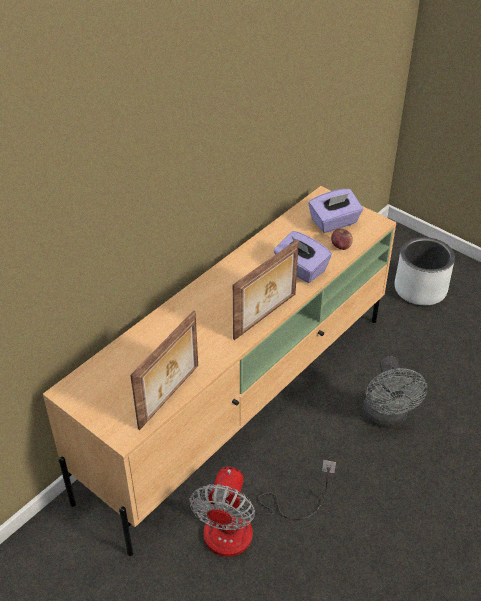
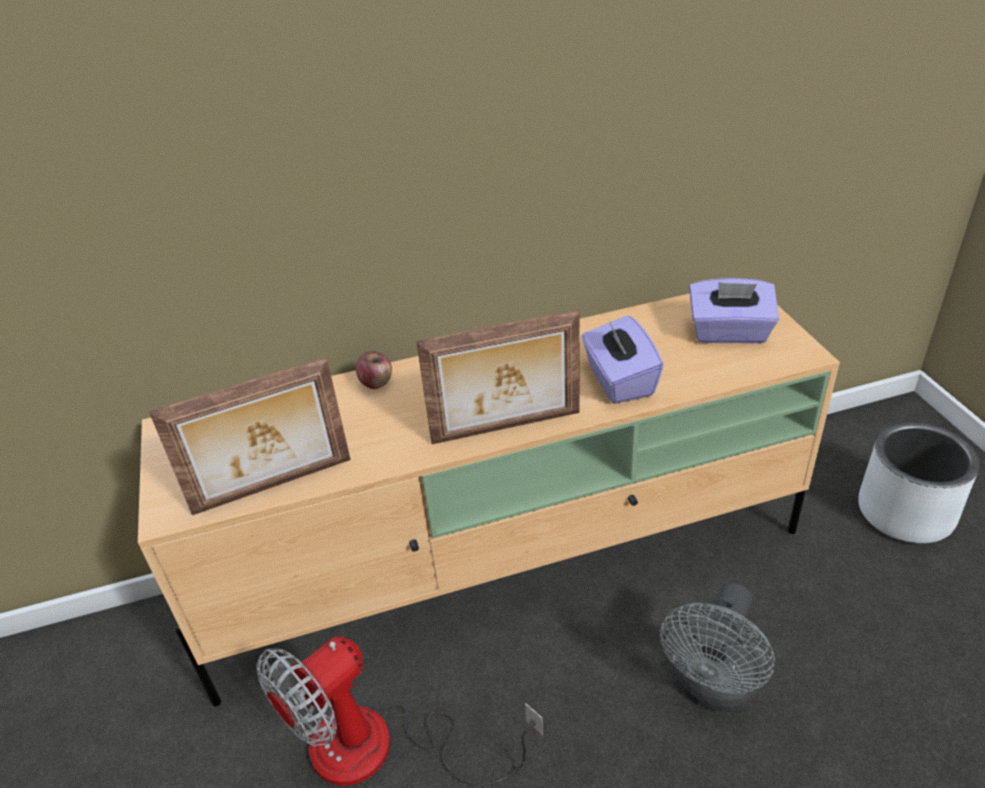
camera: 35 degrees right, 5 degrees down
(341, 246) = (712, 368): apple -> apple (376, 382)

